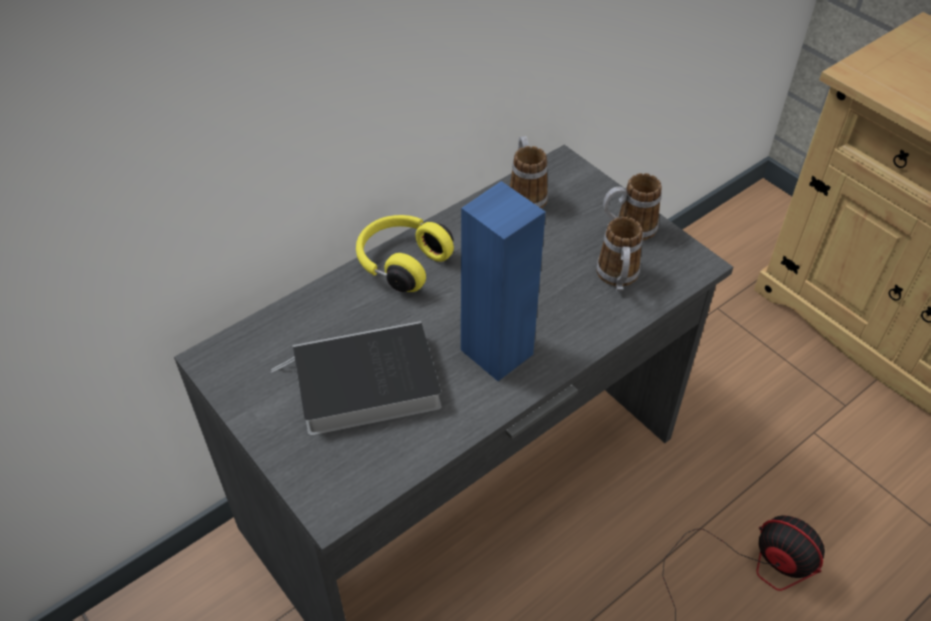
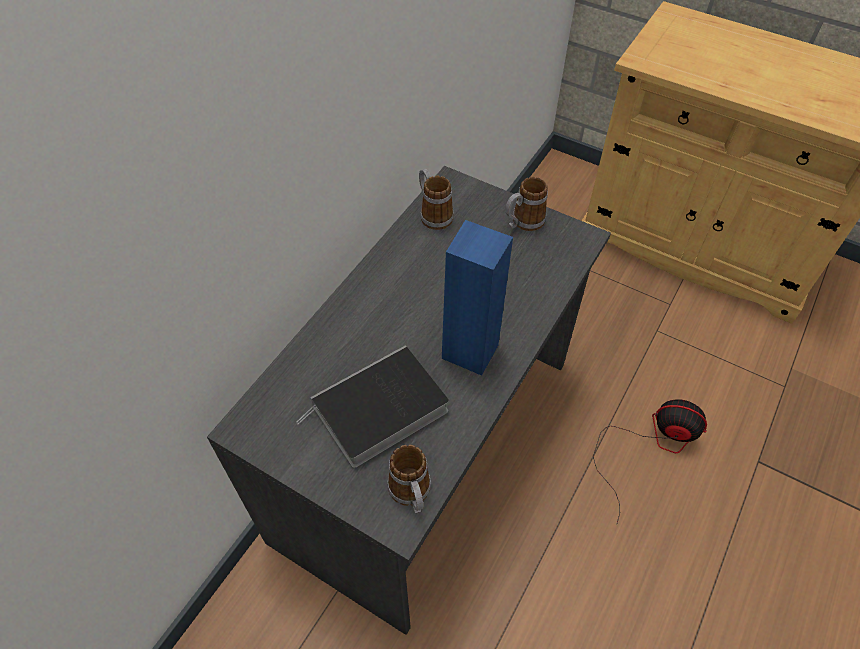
camera: 20 degrees left, 5 degrees up
(401, 262) = (361, 298): yellow headphones -> none
(617, 279) = (533, 265): mug -> mug (412, 495)

